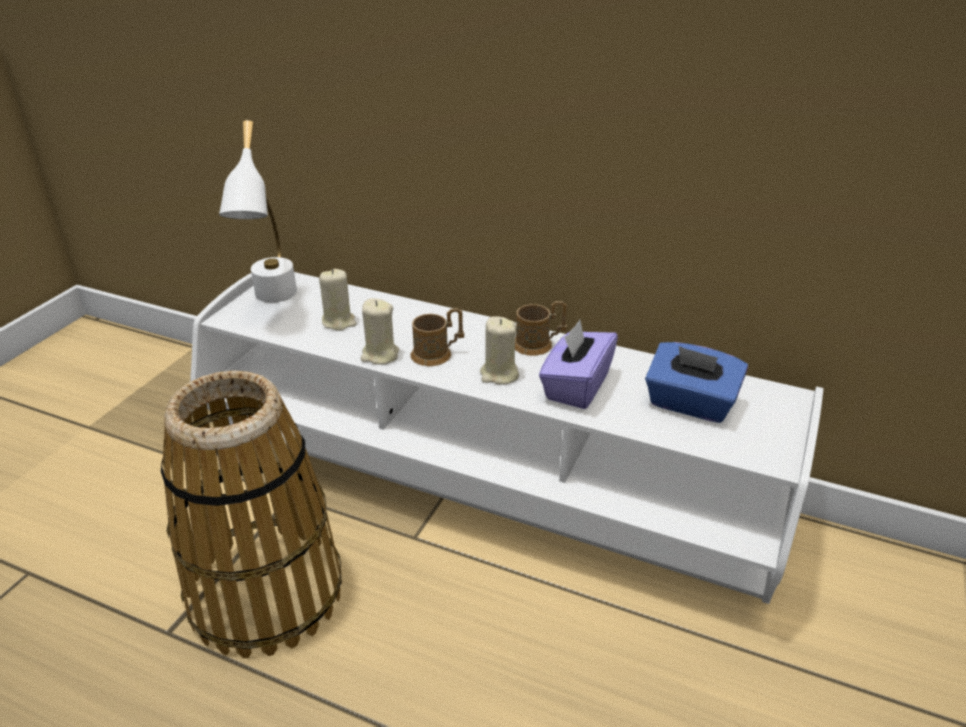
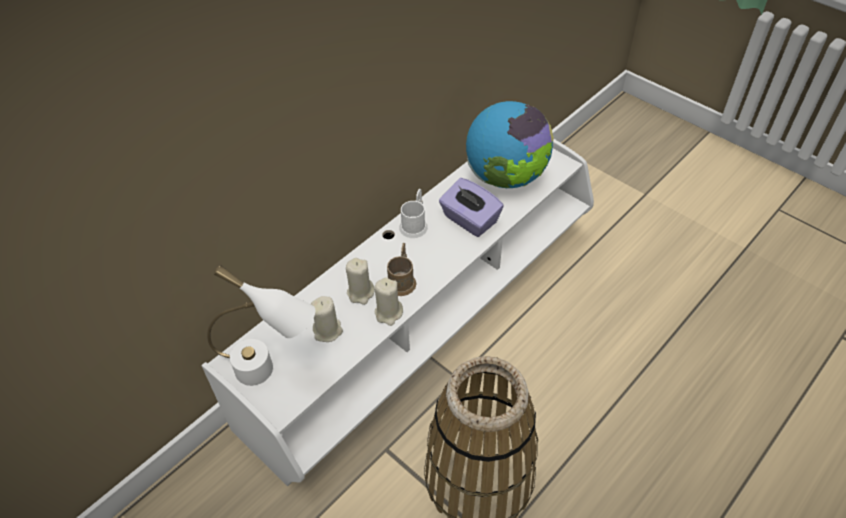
camera: 70 degrees left, 15 degrees up
(499, 374) = (441, 253): beige candle -> beige candle (360, 293)
(538, 344) = (415, 224): brown mug -> white mug
(690, 404) = (506, 178): blue tissue box -> globe

